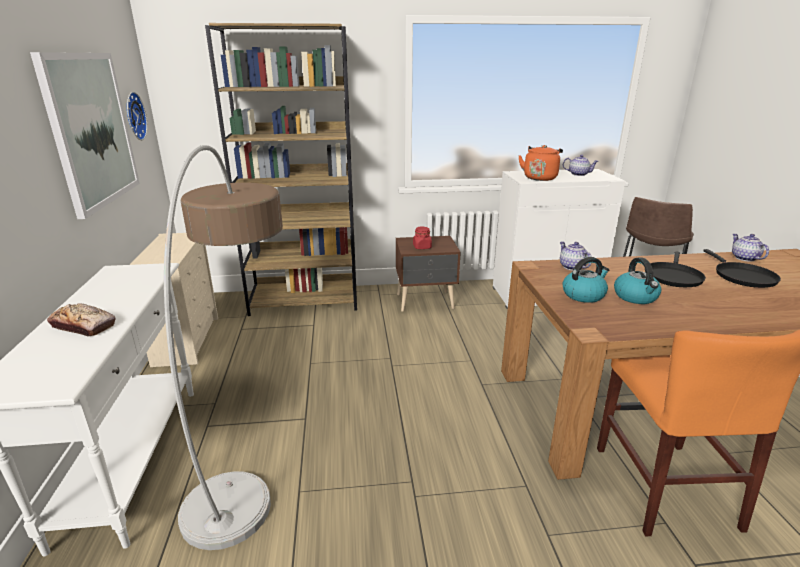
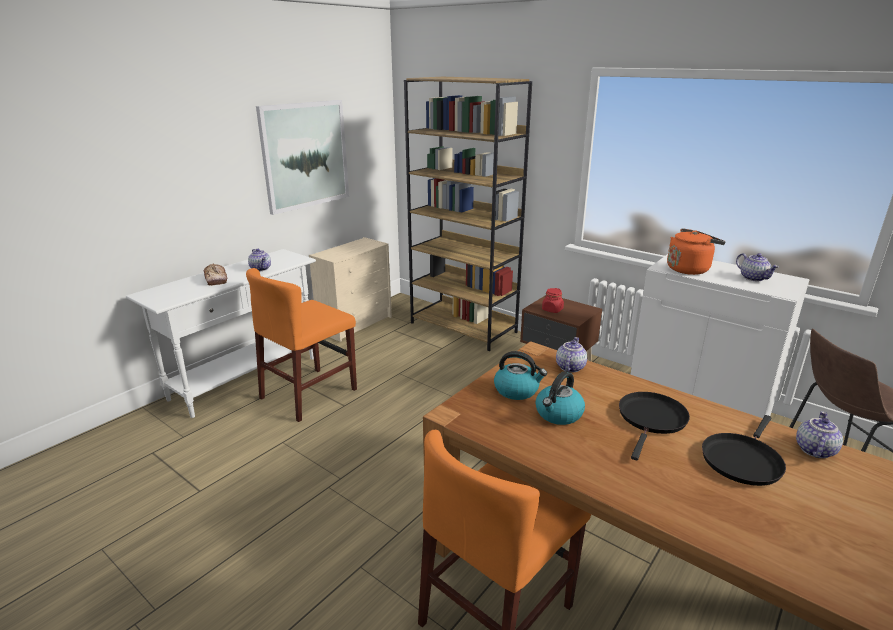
camera: 45 degrees right, 0 degrees up
(129, 293) = (261, 269): none -> teapot
(133, 116) = (363, 145): wall clock -> none
(247, 429) = (309, 393): floor lamp -> orange chair
(672, 276) = (651, 419): black frying pan -> black frying pan turned 135 degrees clockwise

